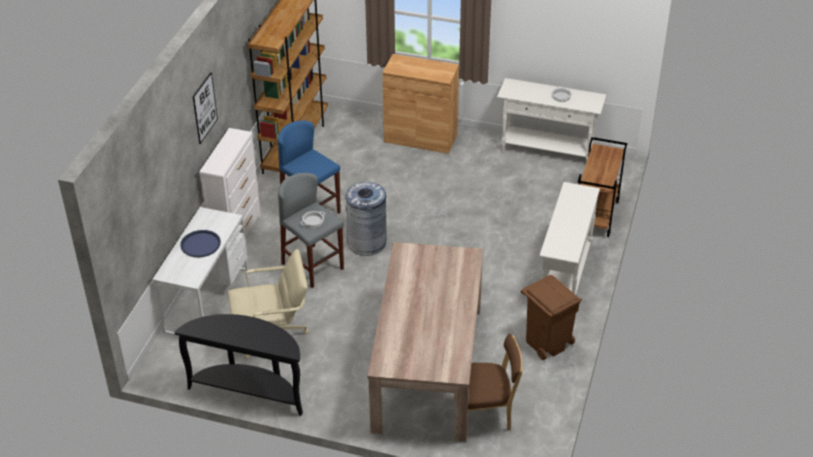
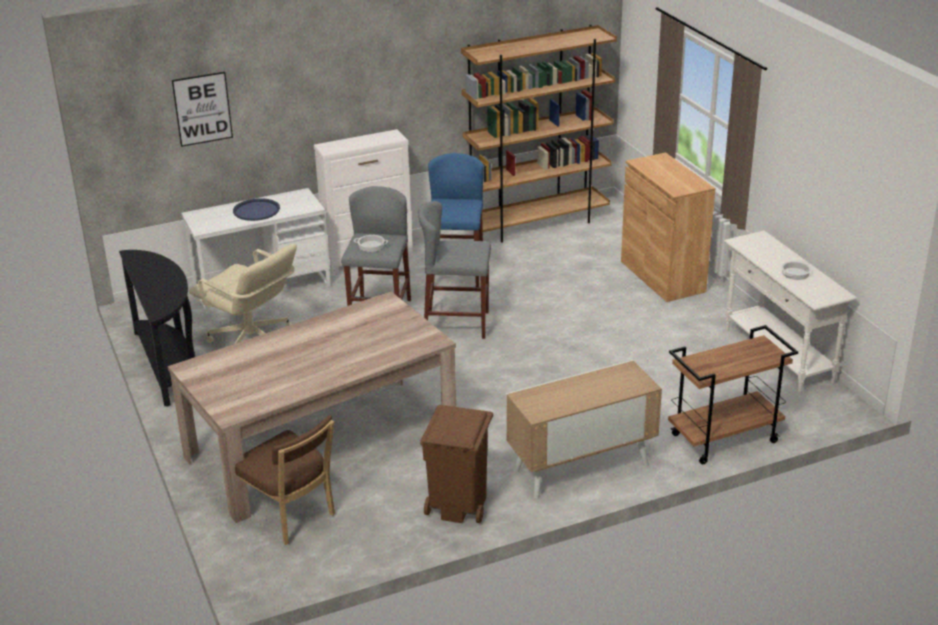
camera: 50 degrees right, 10 degrees down
(204, 108) = (349, 79): picture -> picture (202, 109)
(367, 242) = (456, 324): grey trash can -> grey stool
(565, 279) = (581, 468): white console table -> cabinet

